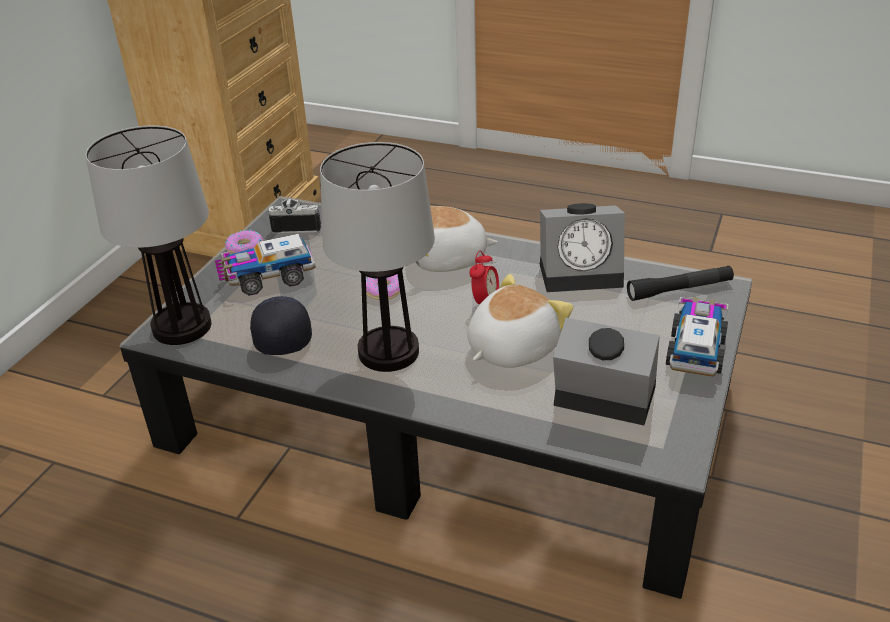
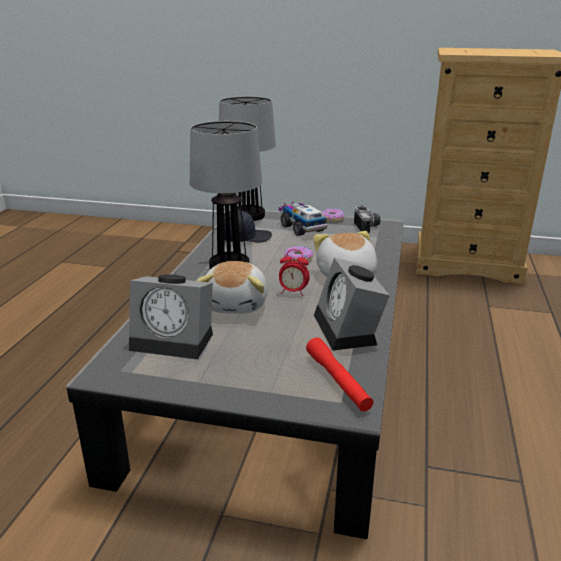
camera: 80 degrees right, 10 degrees down
(511, 348) = (237, 304): plush toy -> plush toy turned 60 degrees clockwise
(600, 399) = (176, 340): alarm clock -> alarm clock turned 90 degrees clockwise
(679, 290) = (338, 381): black flashlight -> red flashlight
(695, 350) = (240, 387): toy truck -> none

